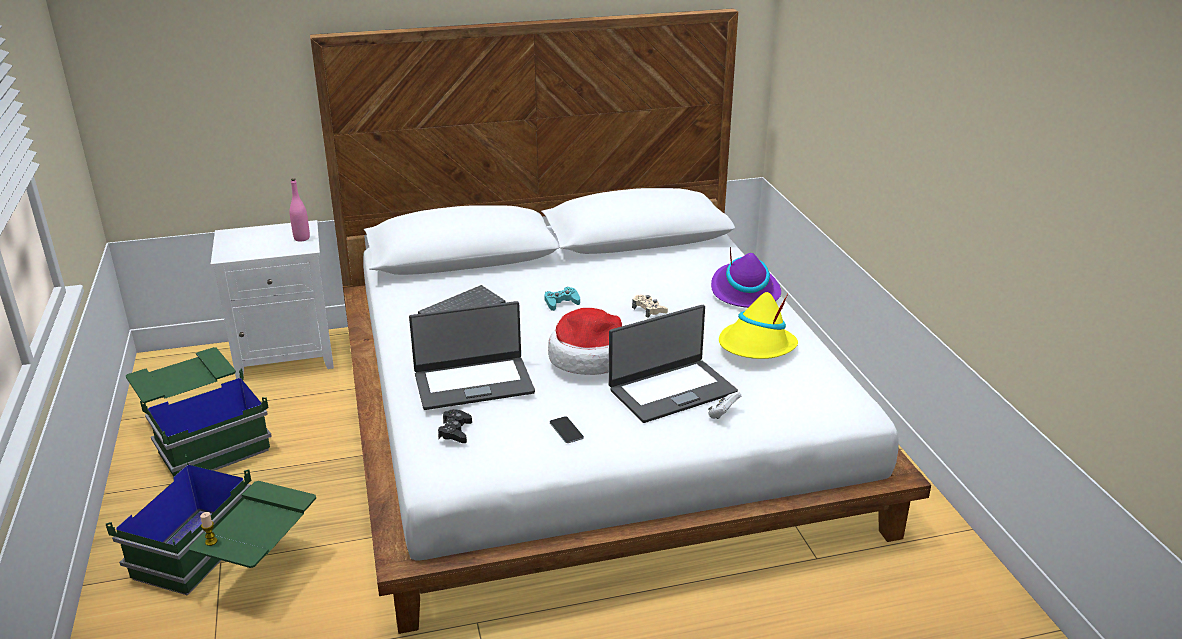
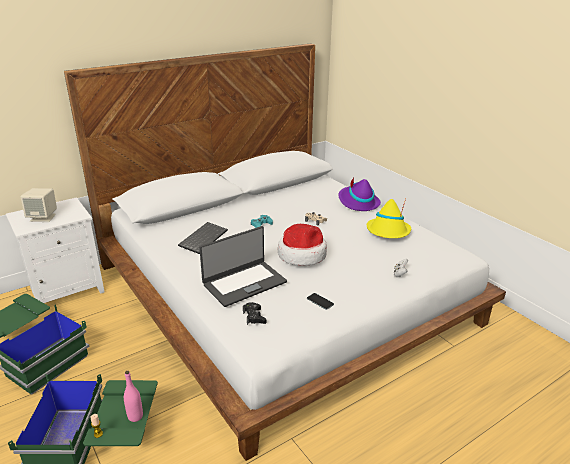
camera: 20 degrees left, 0 degrees up
(257, 243) = (43, 217): none -> beige speaker
(302, 238) = (73, 210): pink bottle -> pink bottle (135, 416)
(671, 390) = (361, 265): laptop -> none

